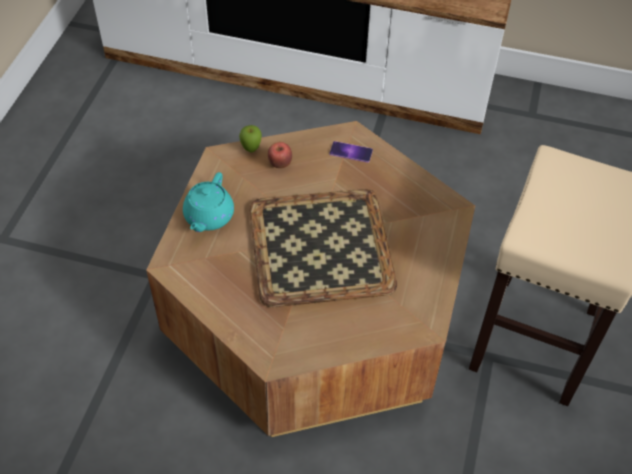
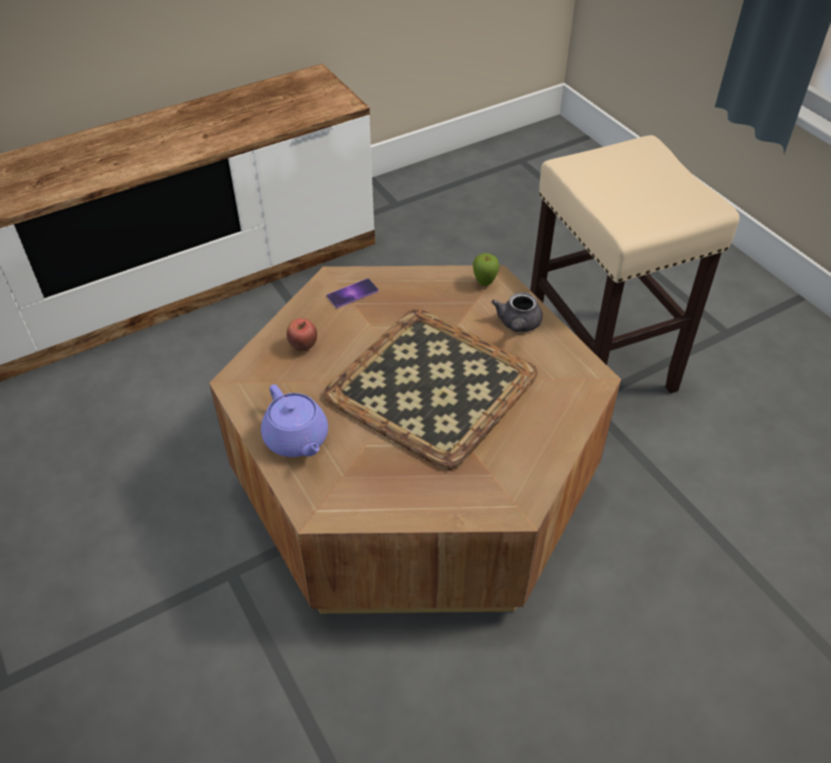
camera: 45 degrees left, 5 degrees down
(208, 217) = (297, 439): turquoise teapot -> purple teapot
(251, 149) = (258, 353): apple -> apple (484, 283)
(427, 252) = (518, 325): none -> grey teapot

